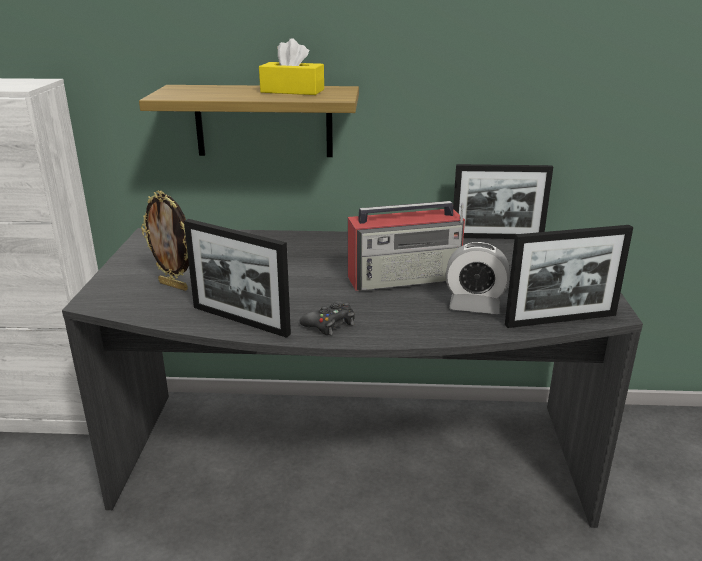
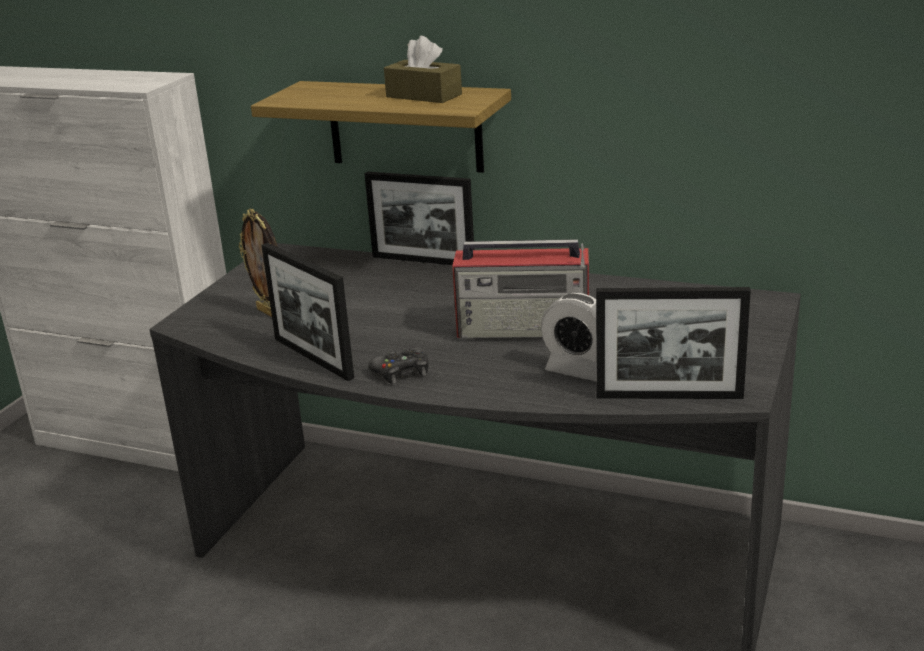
camera: 20 degrees right, 0 degrees up
(292, 91) = (424, 95): yellow tissue box -> brown tissue box
(497, 237) = (682, 287): picture frame -> picture frame (423, 261)

